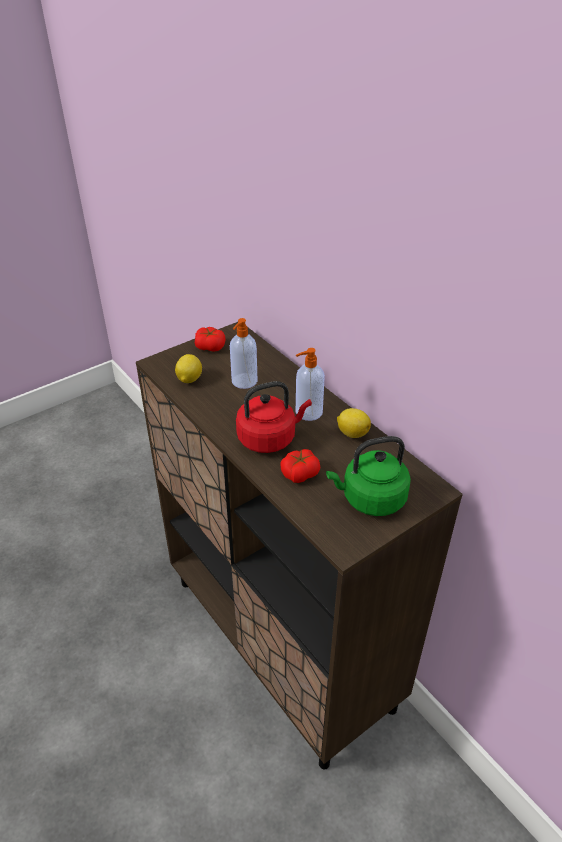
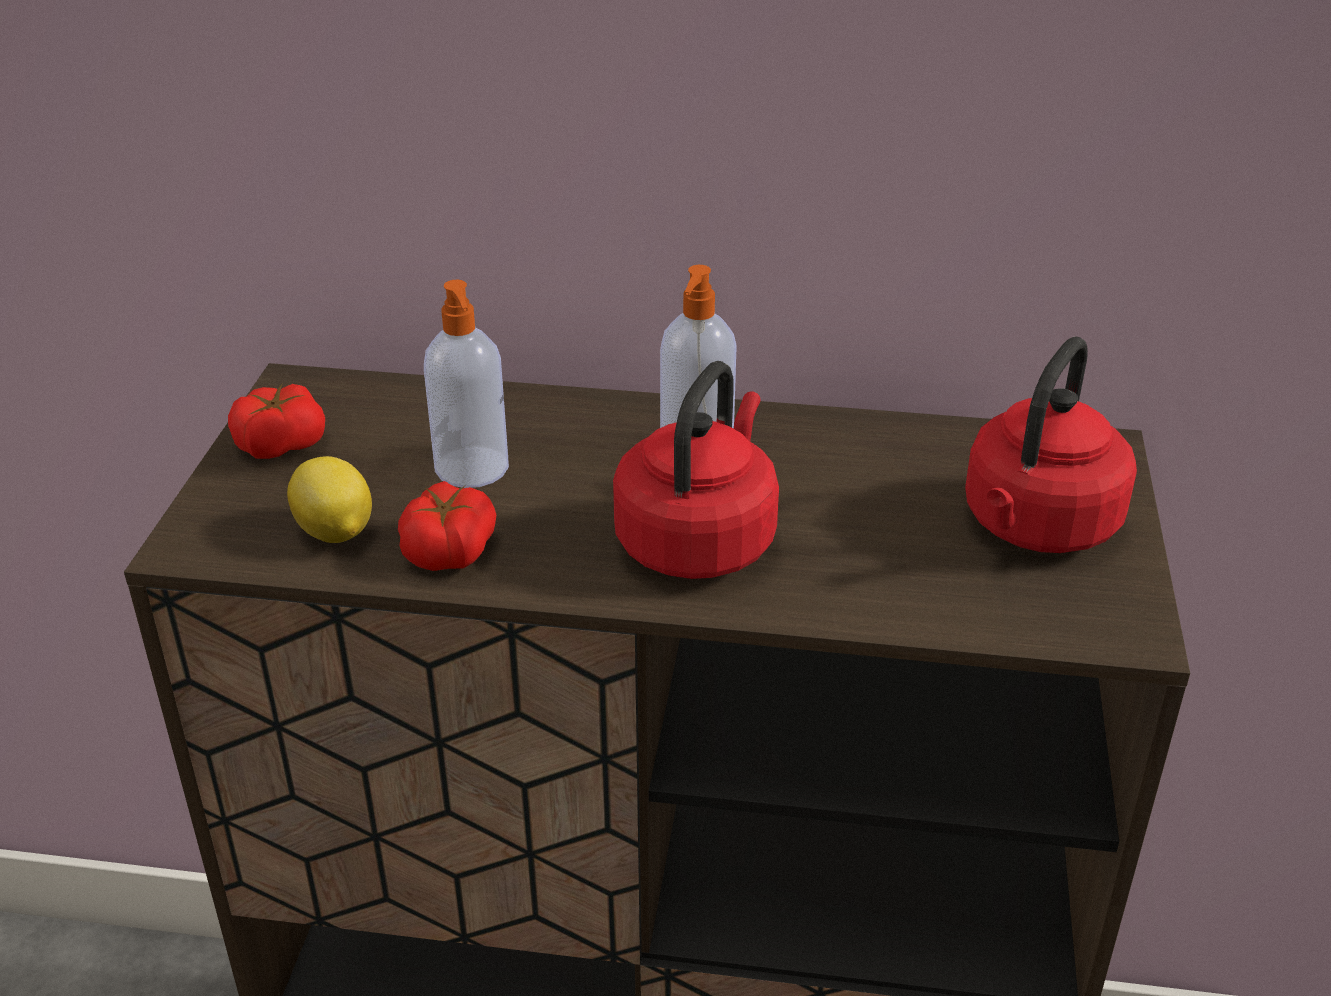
camera: 45 degrees left, 5 degrees down
(299, 473) = (856, 564): tomato -> tomato (448, 550)
(352, 433) = (830, 441): lemon -> none
(370, 499) = (1037, 527): green kettle -> red kettle

